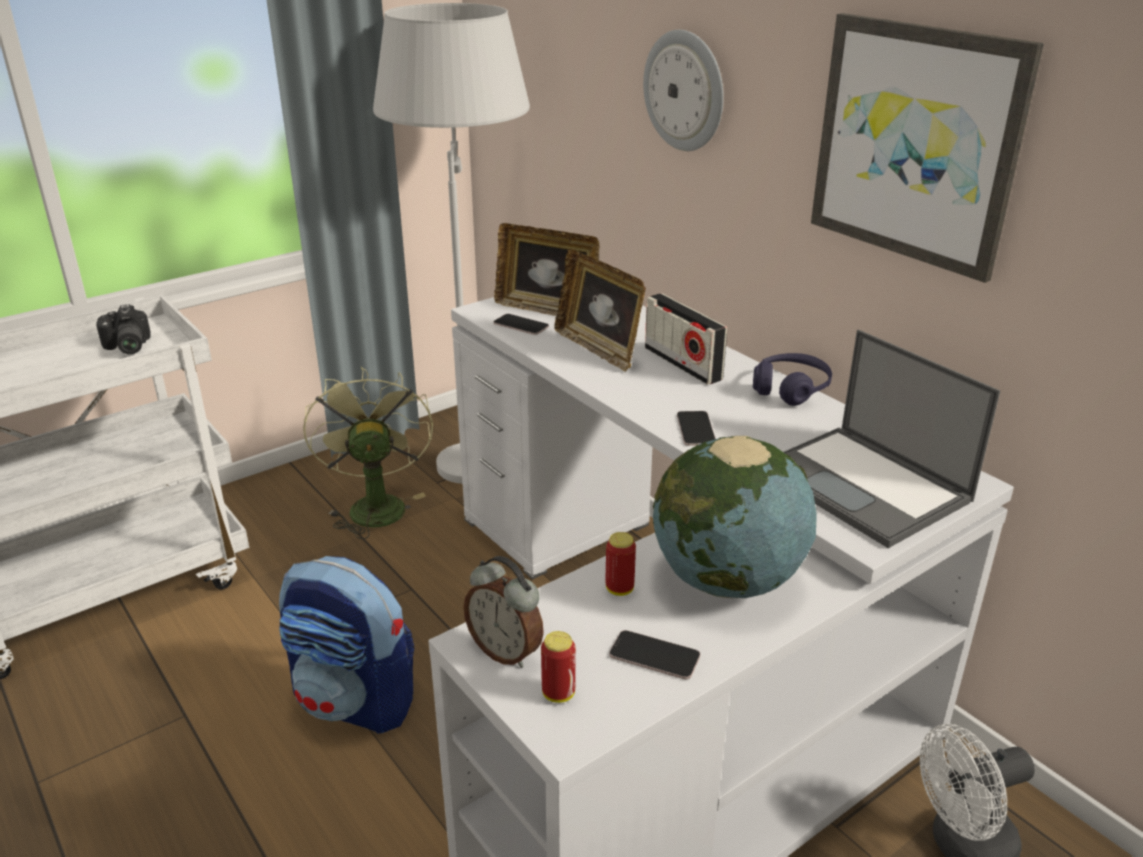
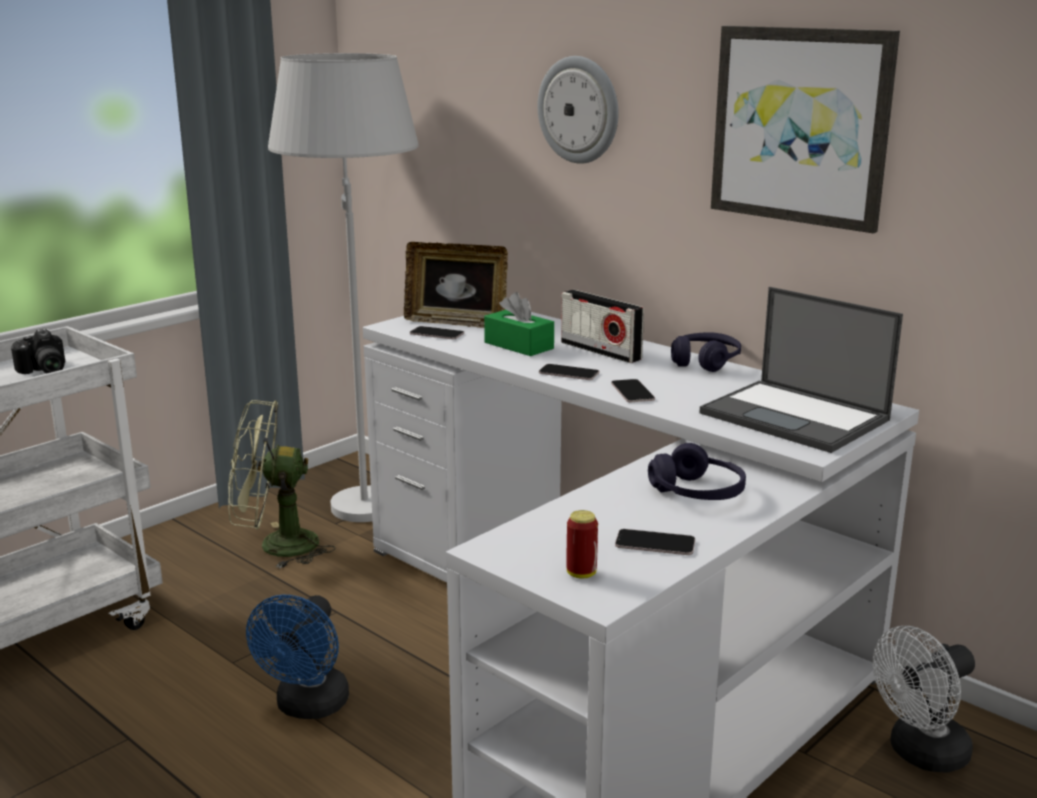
camera: 10 degrees left, 10 degrees down
(356, 701) = (308, 707): backpack -> blue fan
(374, 505) = (276, 546): green fan -> green fan turned 75 degrees counterclockwise
(506, 651) = (521, 552): alarm clock -> none
(599, 349) = (519, 345): picture frame -> green tissue box
(619, 589) = (605, 505): can -> none
(637, 395) = (569, 373): none -> phone
(727, 580) = (697, 493): globe -> purple headphones

